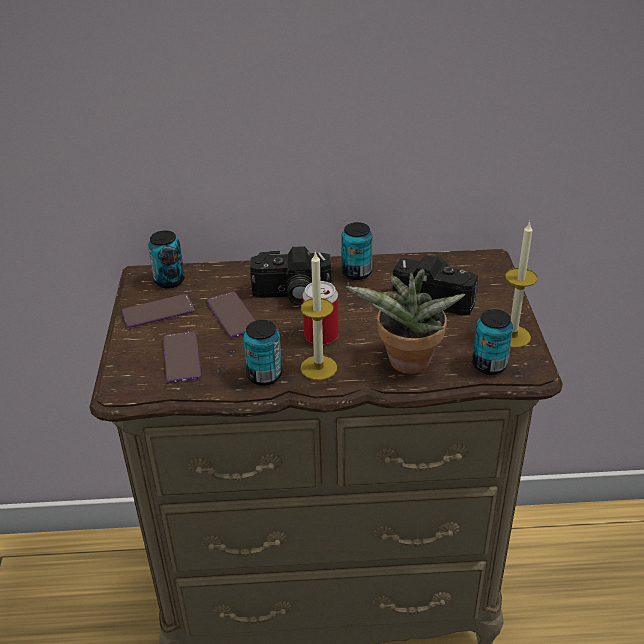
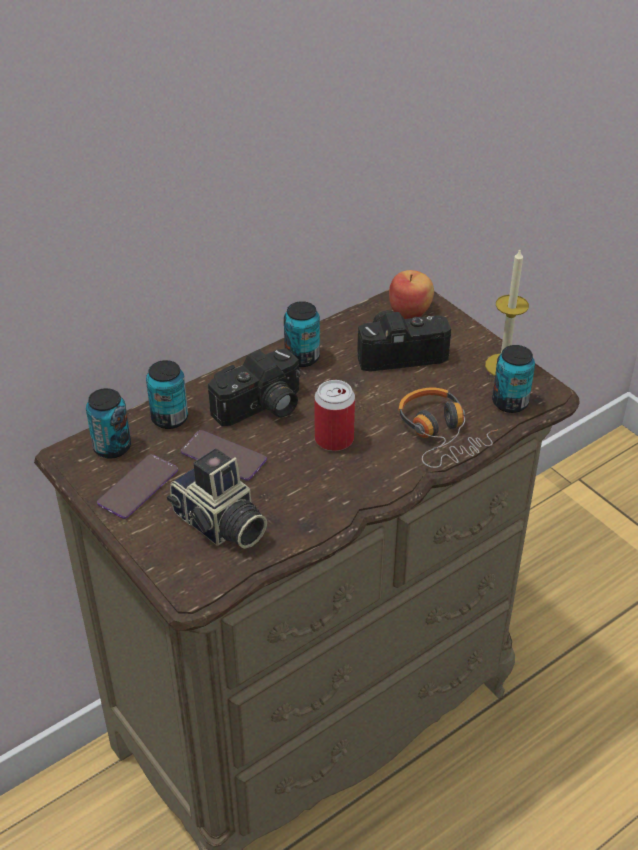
camera: 35 degrees left, 5 degrees up
(181, 358) = (219, 525): phone -> camera
(264, 375) = (322, 505): can -> can (169, 418)
(318, 368) = (365, 473): candle -> none
(406, 365) = (441, 434): potted plant -> headphones
(474, 270) = (410, 311): none -> apple

